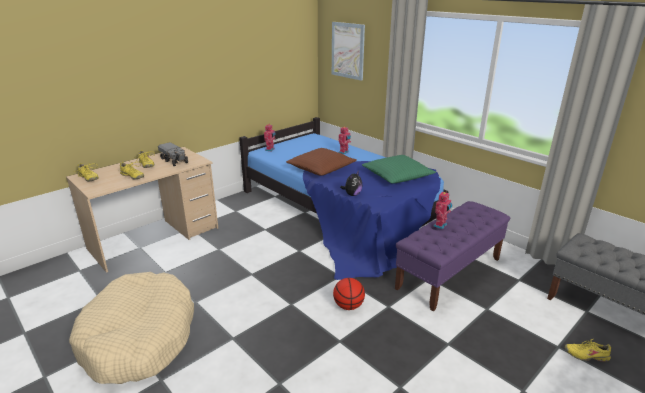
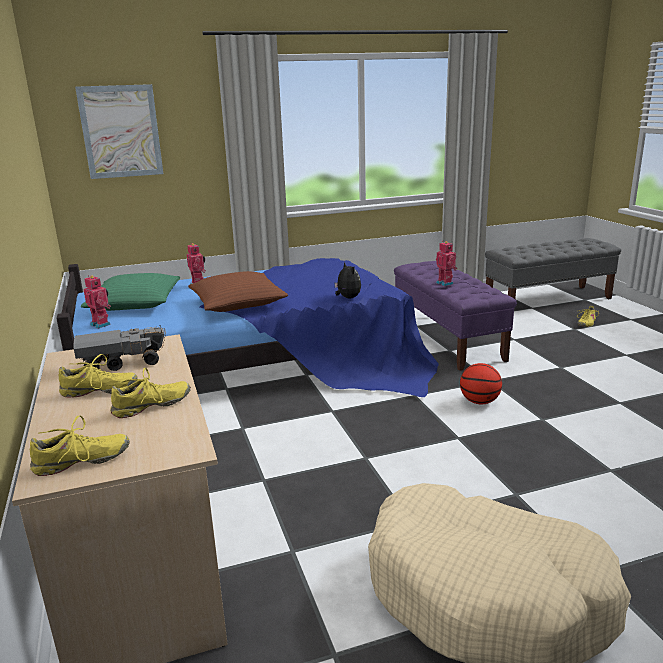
camera: 65 degrees left, 5 degrees down
(397, 176) = (319, 273): green pillow -> green pillow (135, 303)

